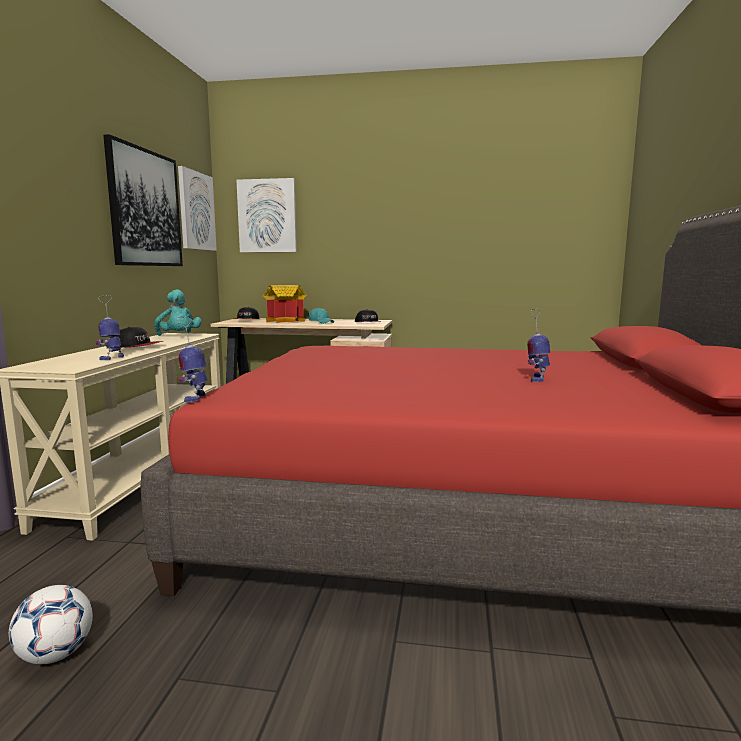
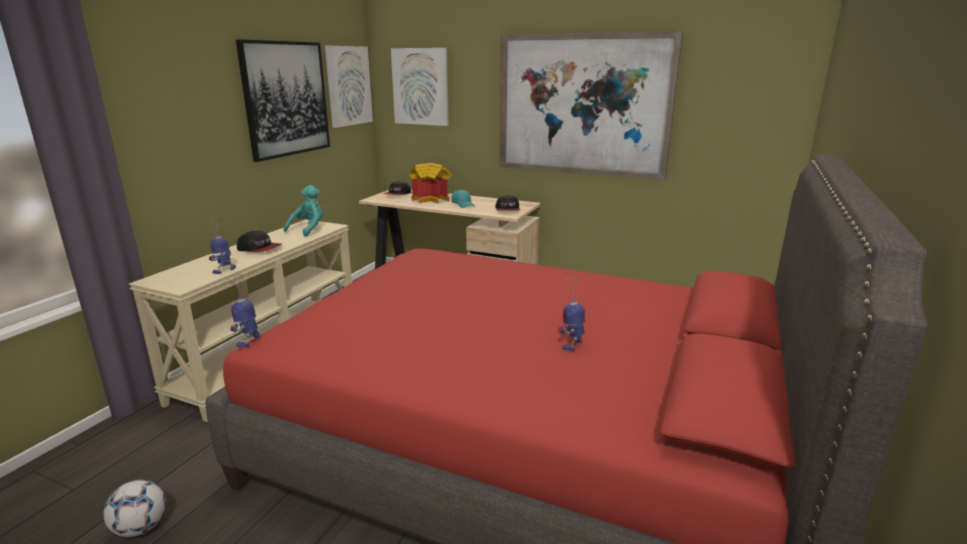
camera: 15 degrees right, 10 degrees up
(179, 336) = (308, 229): turquoise plush toy -> turquoise plush toy turned 135 degrees counterclockwise
(429, 226) = (583, 105): none -> picture

